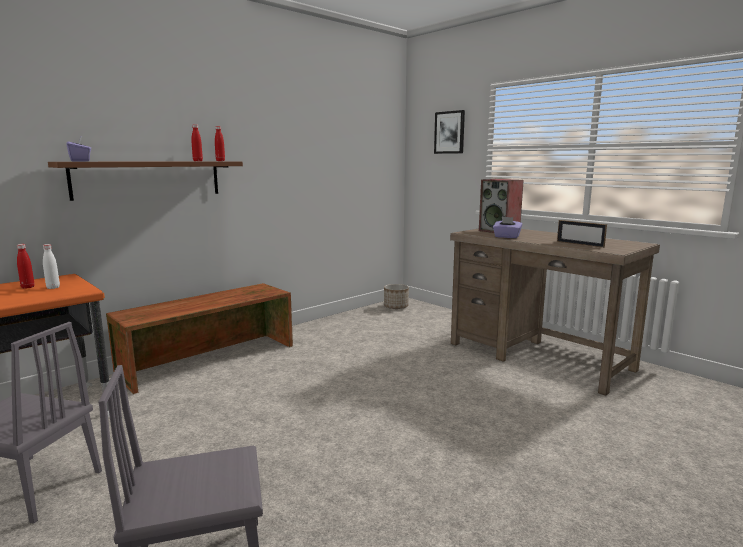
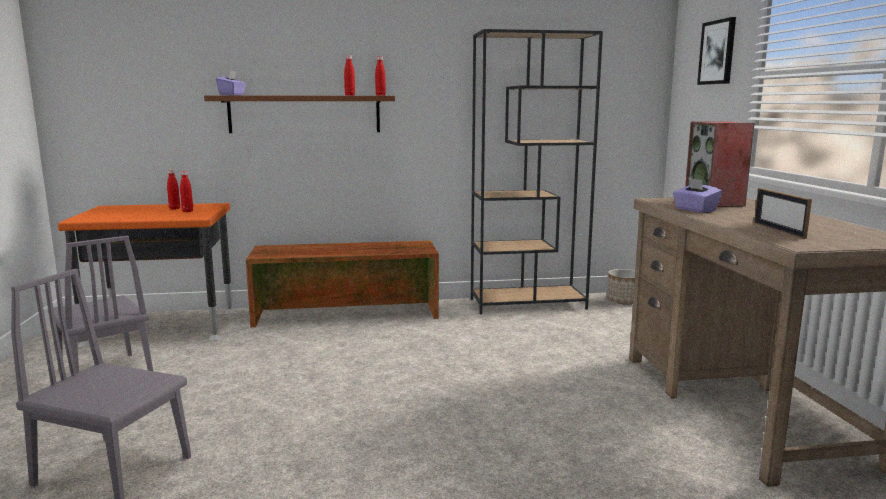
camera: 35 degrees right, 0 degrees up
(53, 287) = (187, 211): white bottle -> red bottle
(340, 321) = (528, 304): none -> bookcase

